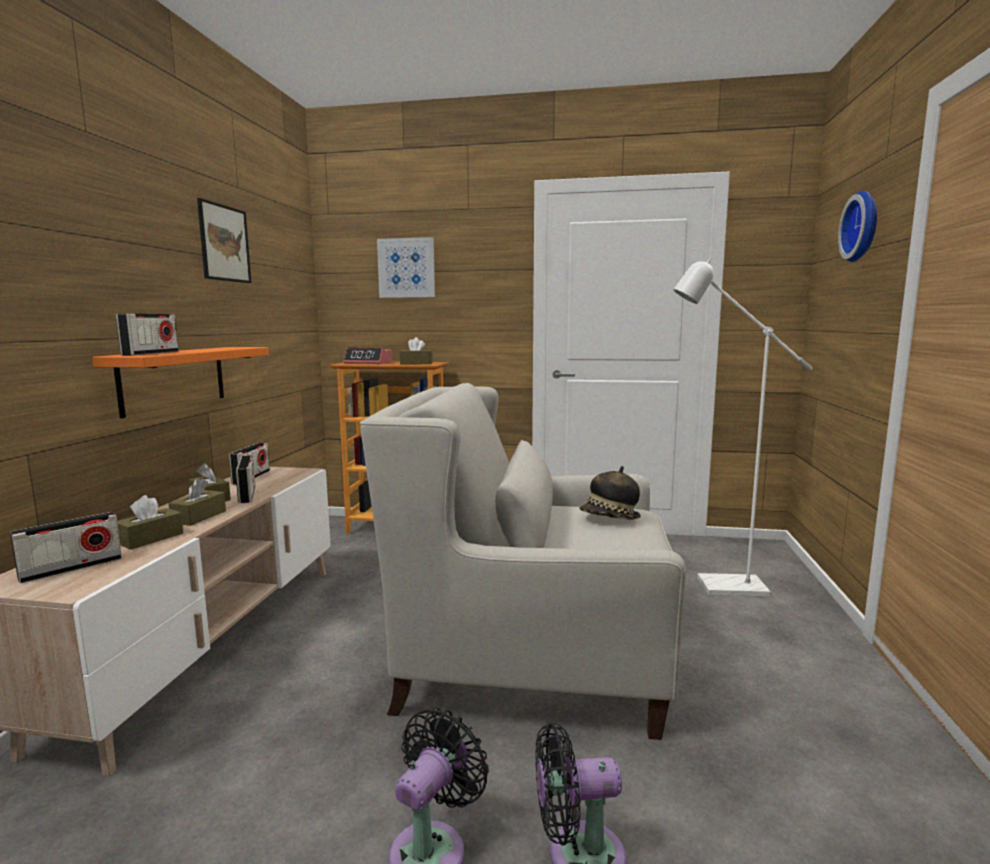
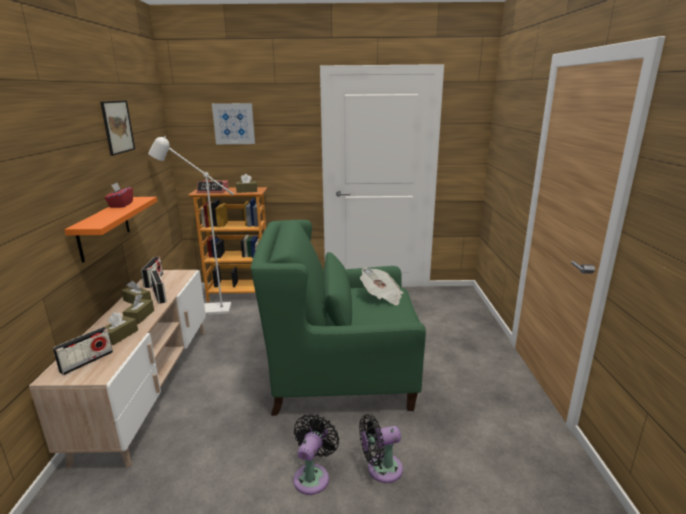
camera: 10 degrees left, 10 degrees up
(151, 353) = (97, 220): radio -> none
(207, 349) = (121, 205): none -> red tissue box
(531, 653) = (341, 372): white armchair -> green armchair
(610, 518) = (381, 297): hat -> newspaper
(719, 586) = (438, 320): white floor lamp -> white floor lamp (207, 310)
(864, 226) = (518, 116): wall clock -> none

